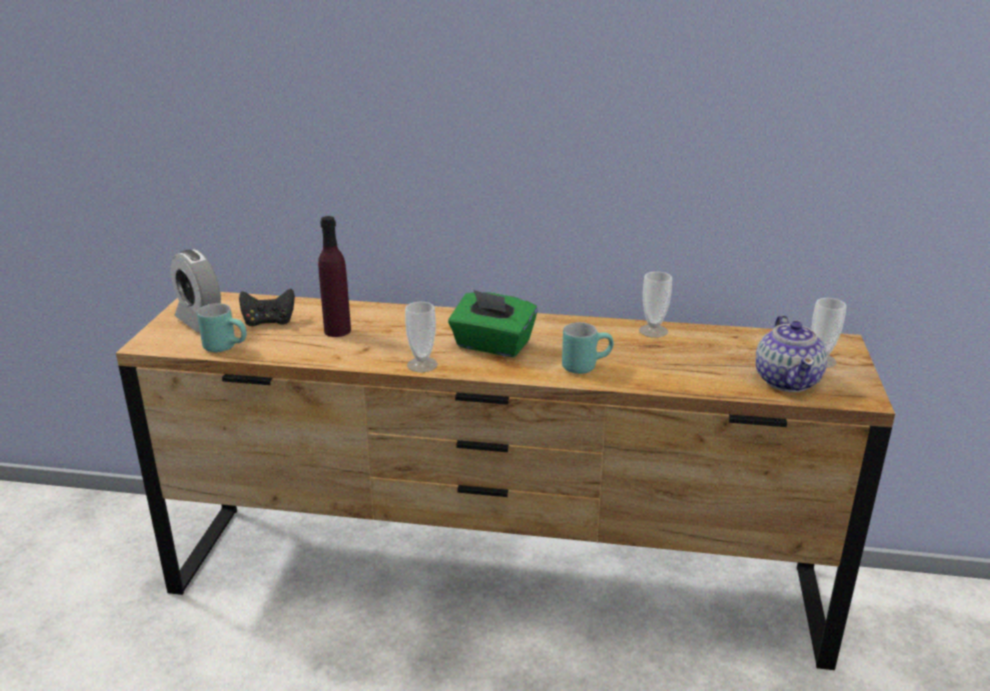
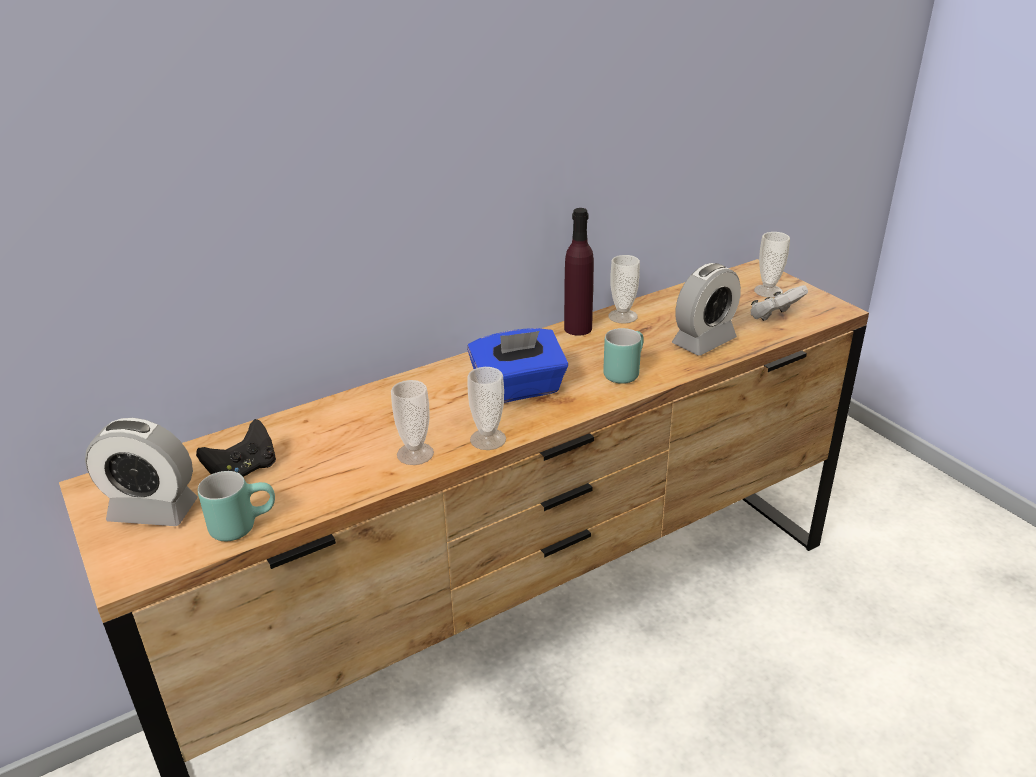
camera: 40 degrees left, 5 degrees up
(337, 331) = (342, 445): purple bottle -> purple bottle (578, 328)
(367, 353) = (415, 454): none -> cup
(492, 345) = (518, 389): green tissue box -> blue tissue box
(688, 372) = (704, 341): none -> alarm clock
(787, 380) = (774, 317): teapot -> white game controller

